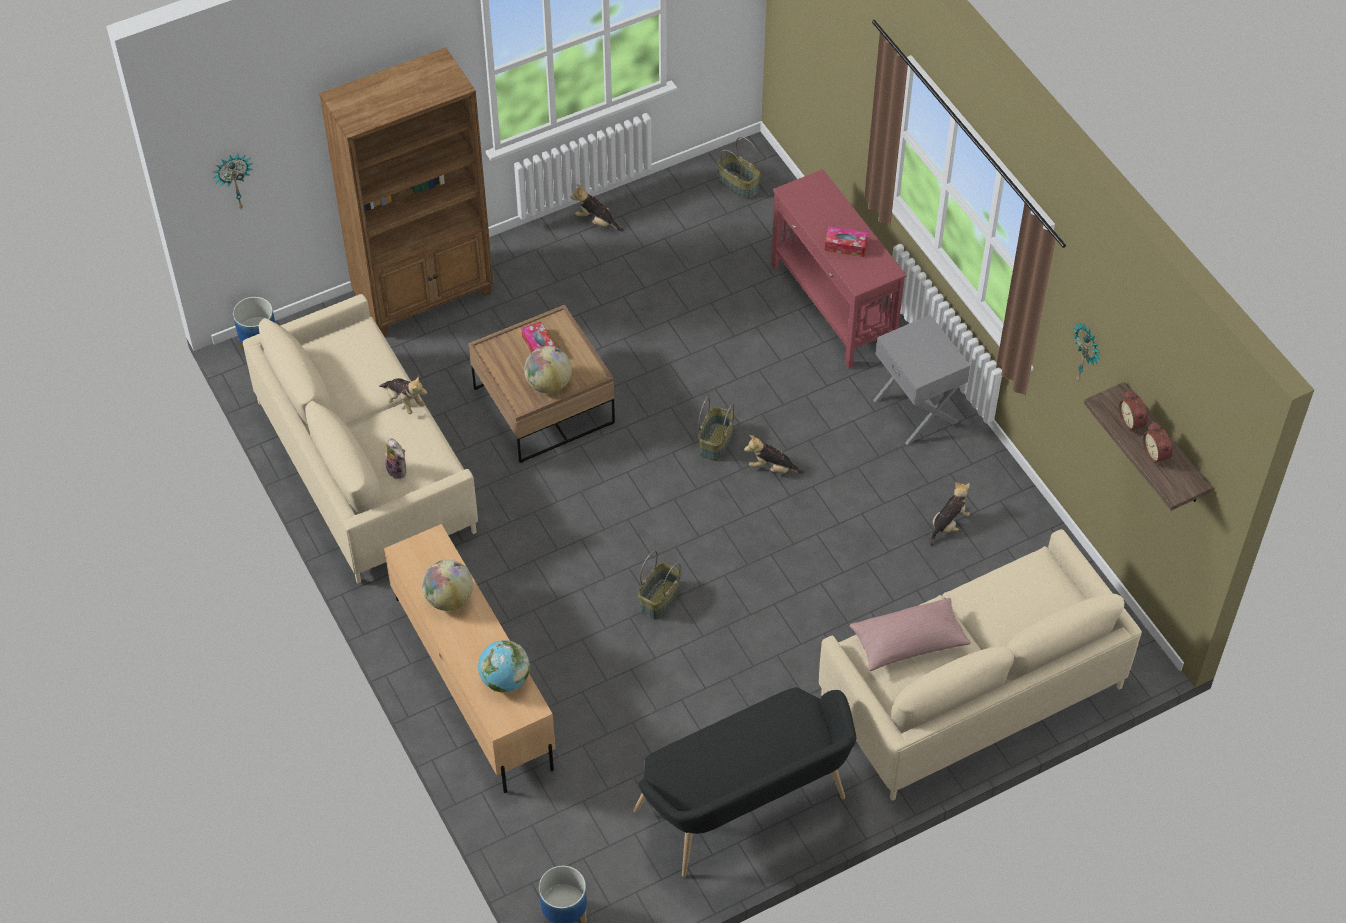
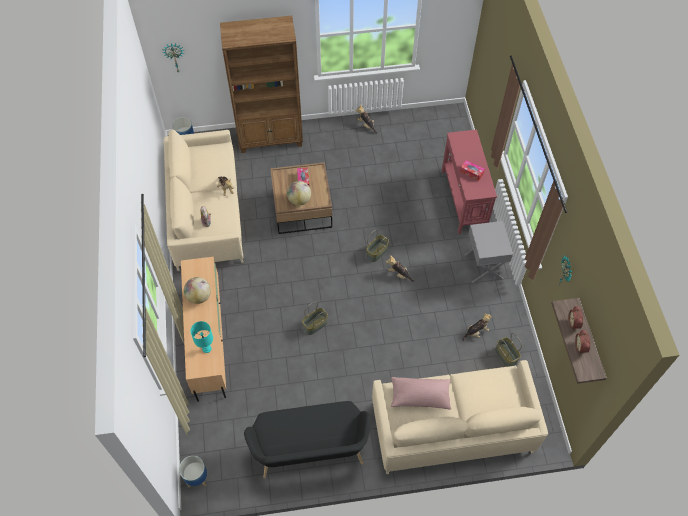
camera: 20 degrees right, 5 degrees up
(505, 680) = (206, 348): globe -> turquoise table lamp
(739, 185) = (442, 126): basket -> basket (506, 355)

